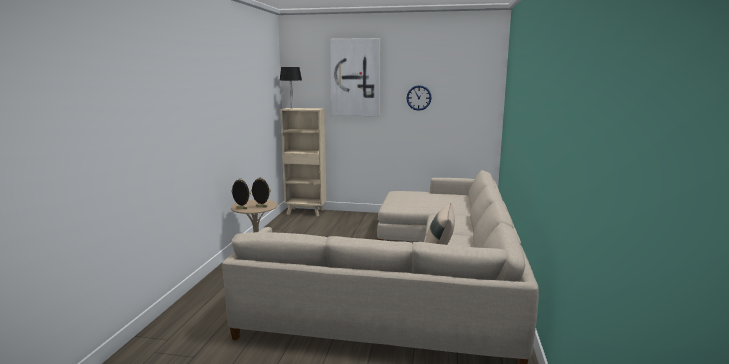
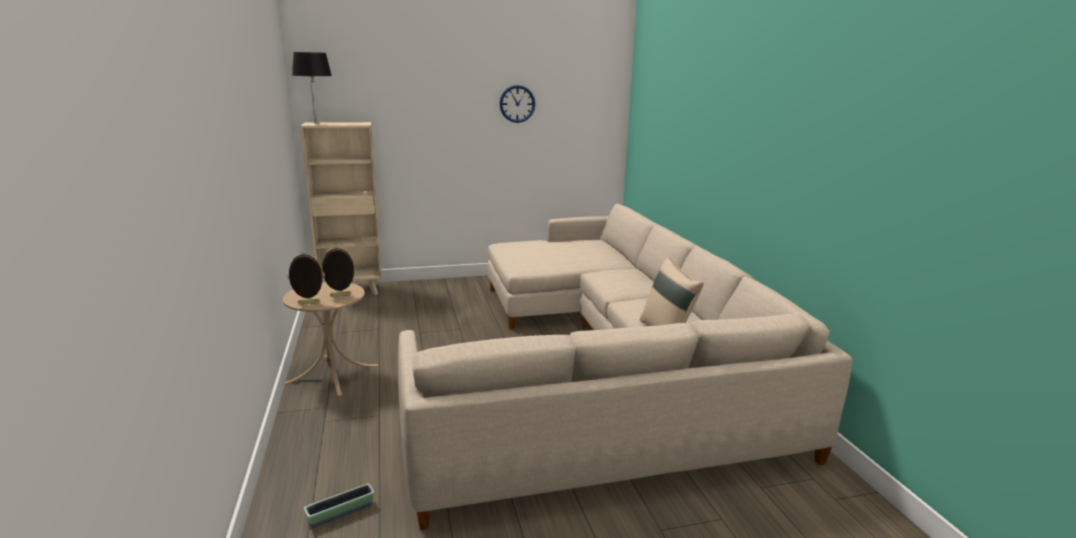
camera: 25 degrees left, 5 degrees up
(203, 321) = (341, 513): none -> planter
(355, 78) = (420, 72): picture -> none

